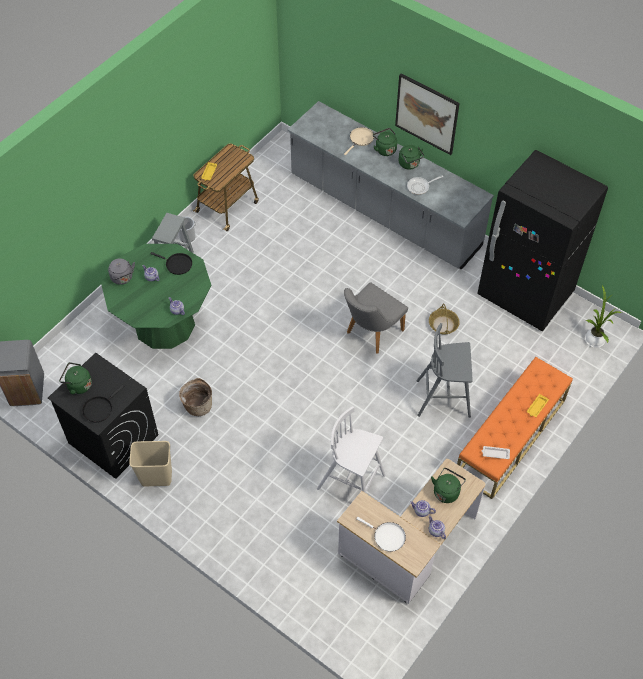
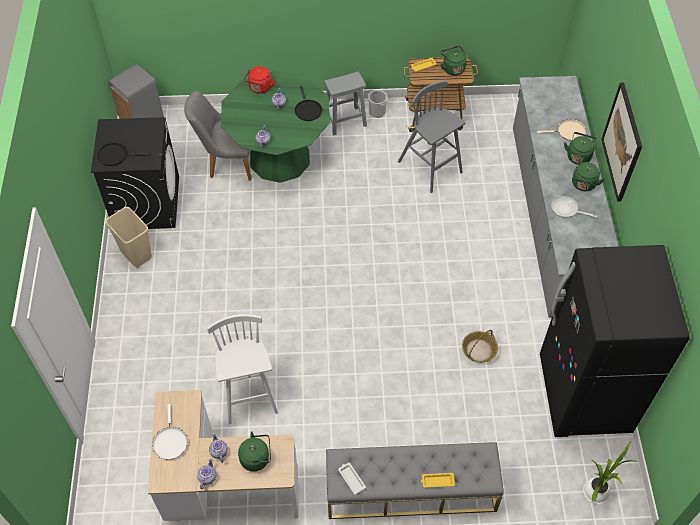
camera: 50 degrees right, 0 degrees up
(78, 385) = (125, 128): green kettle -> green kettle (452, 68)
(122, 278) = (260, 88): grey kettle -> red kettle
(198, 405) = (225, 233): basket -> none
(370, 334) = (412, 301): grey chair -> grey chair (226, 162)
(444, 398) = (400, 406): grey stool -> grey stool (431, 168)
(510, 437) = (410, 490): orange bench -> grey bench

